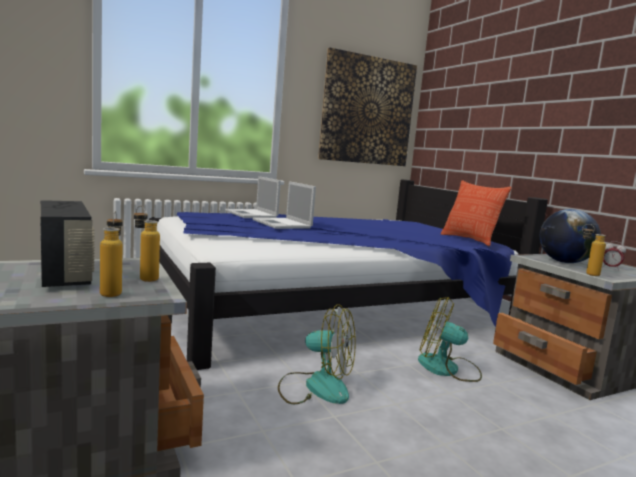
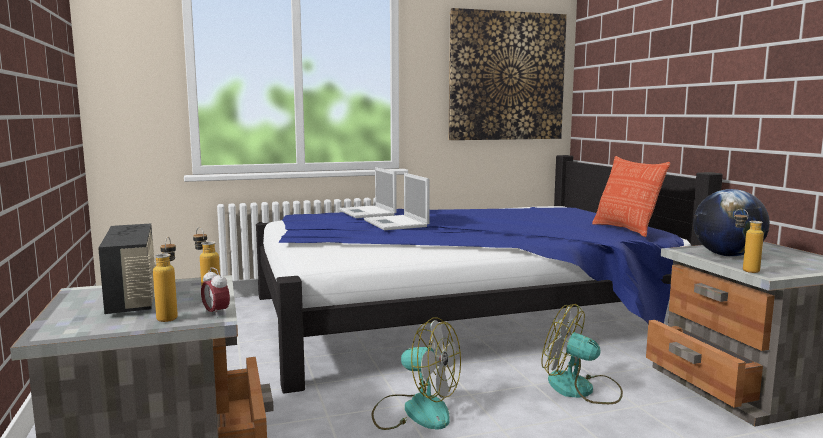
camera: 10 degrees right, 0 degrees up
(610, 268) = (787, 260): alarm clock -> alarm clock (216, 313)

